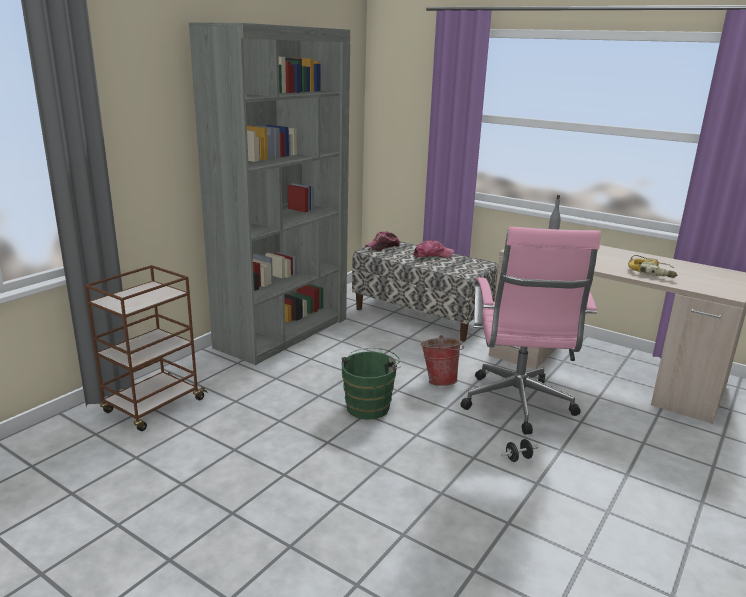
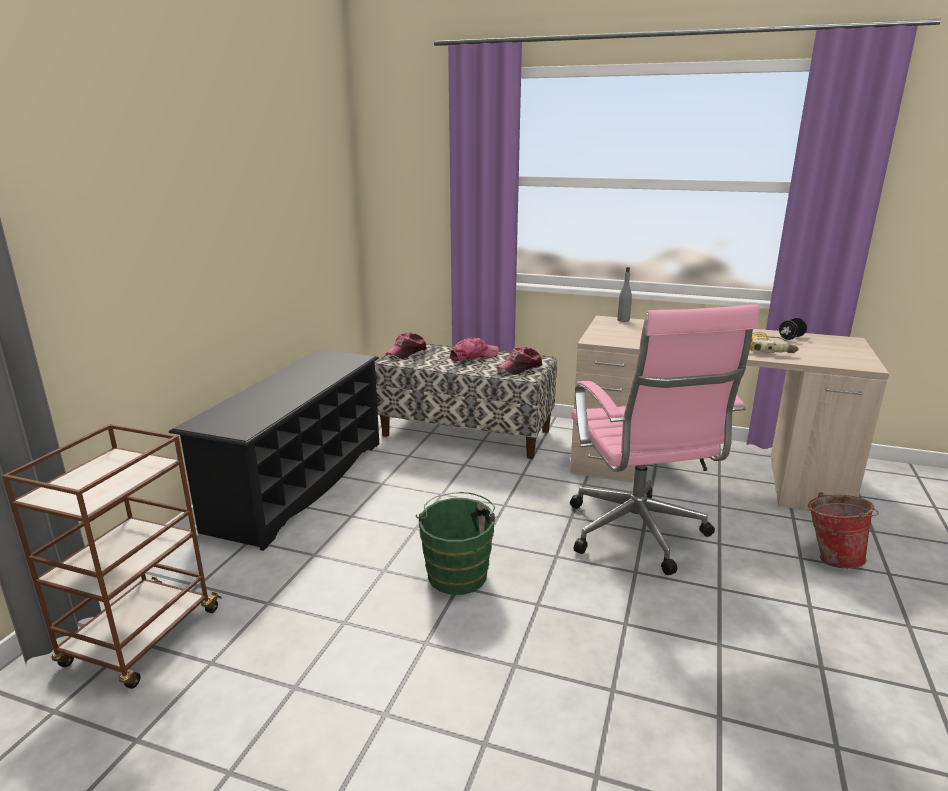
camera: 15 degrees left, 0 degrees up
(283, 332) = (299, 483): grey bookcase -> black shoe rack
(440, 380) = (529, 517): bucket -> bucket (831, 557)
(464, 267) = (520, 368): none -> cap
(518, 458) = (678, 612): black dumbbell -> black dumbbell (791, 338)

